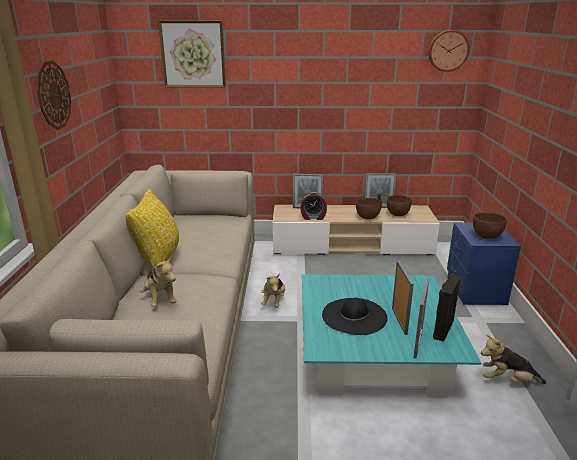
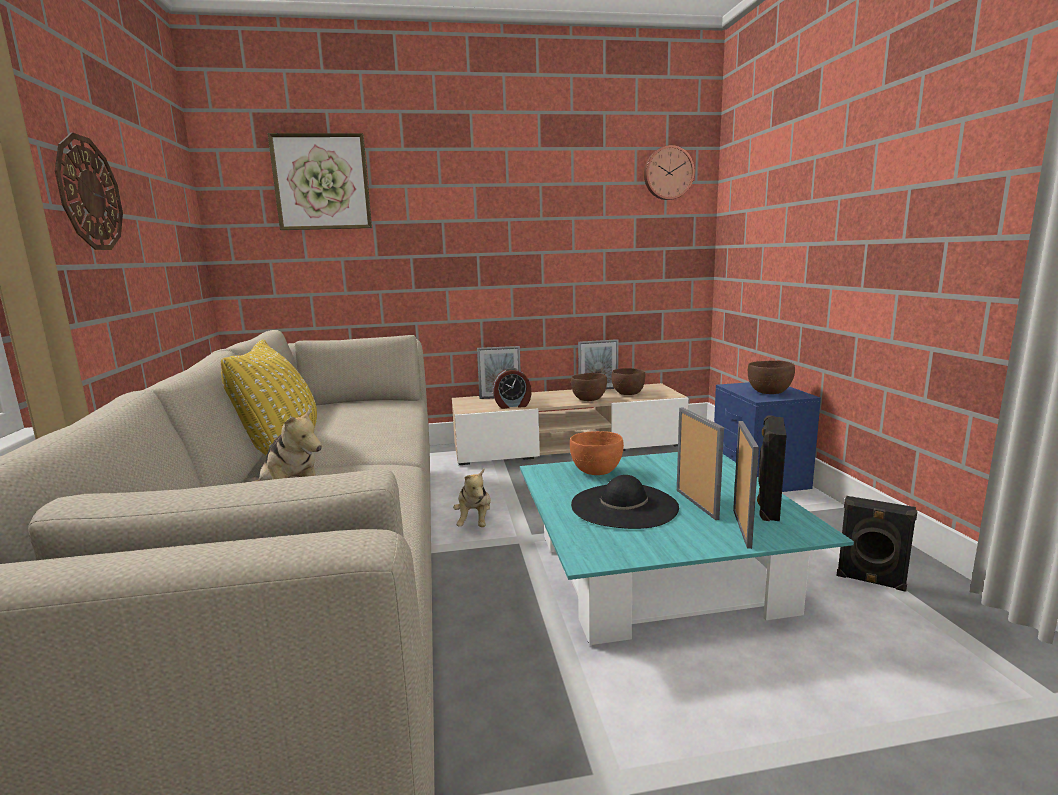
camera: 10 degrees left, 10 degrees down
(348, 286) = (596, 472): none -> orange bowl
(507, 380) = (870, 581): plush toy -> black speaker

